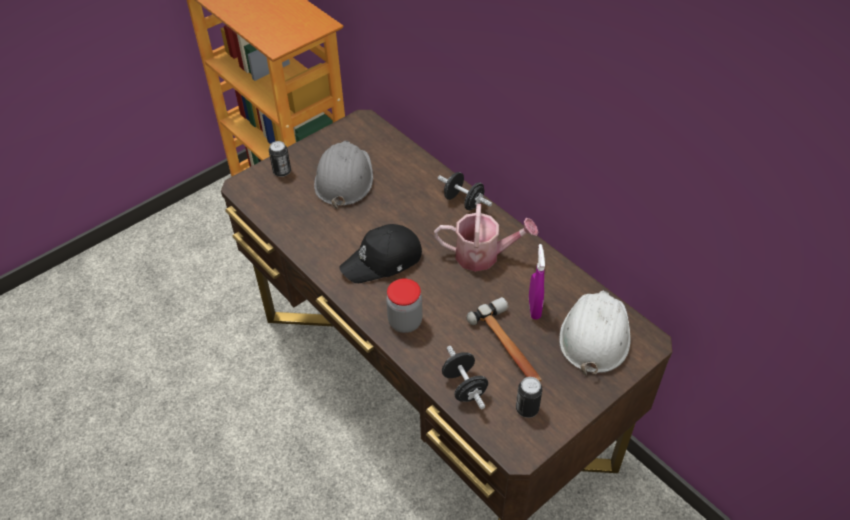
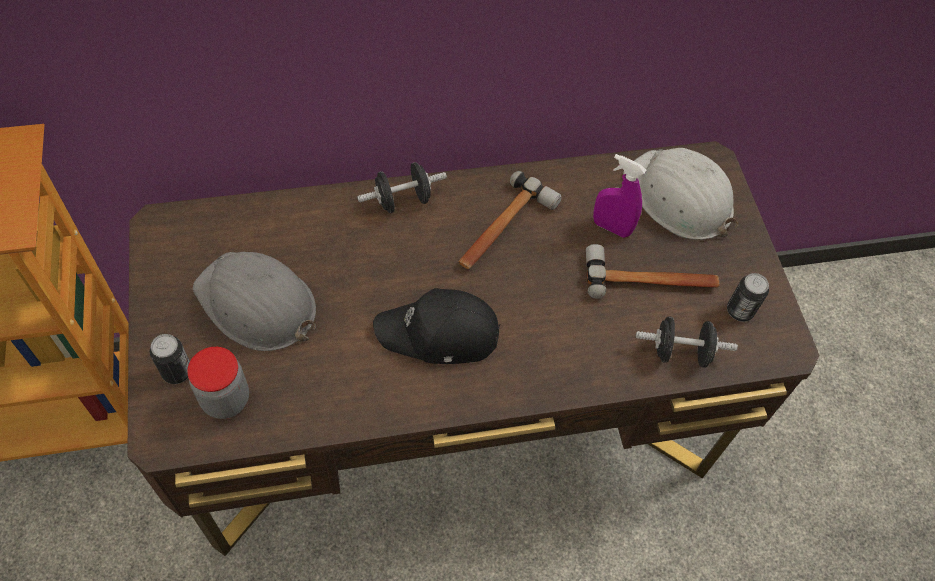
camera: 65 degrees left, 10 degrees up
(383, 261) = (439, 334): black cap -> black cap turned 90 degrees clockwise
(405, 322) = (553, 361): jar -> jar (225, 399)
(483, 255) = (503, 229): watering can -> hammer

